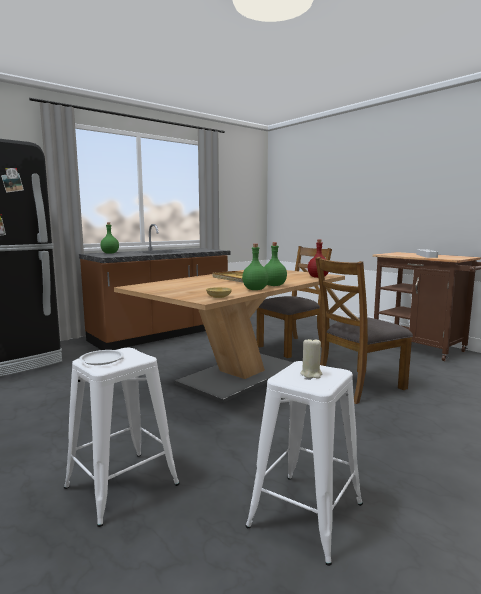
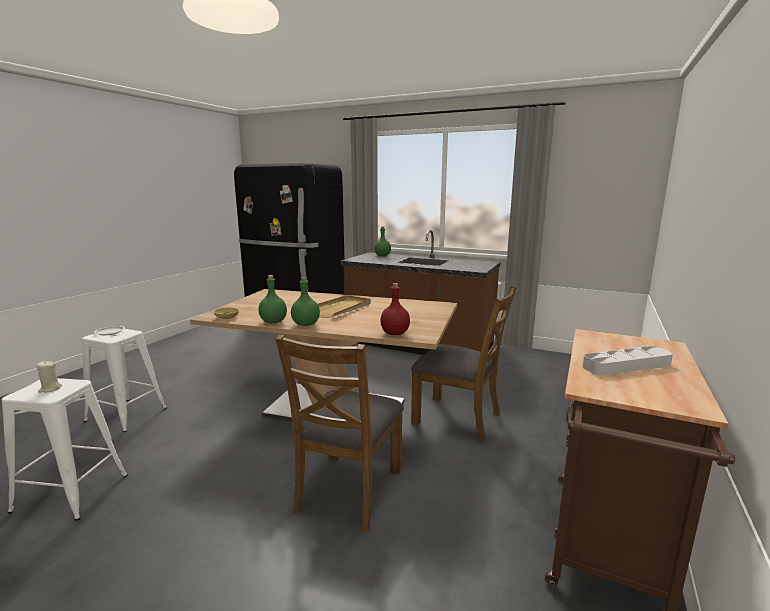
camera: 65 degrees right, 5 degrees up
(359, 386) = (348, 489): brown chair -> brown chair turned 105 degrees counterclockwise

